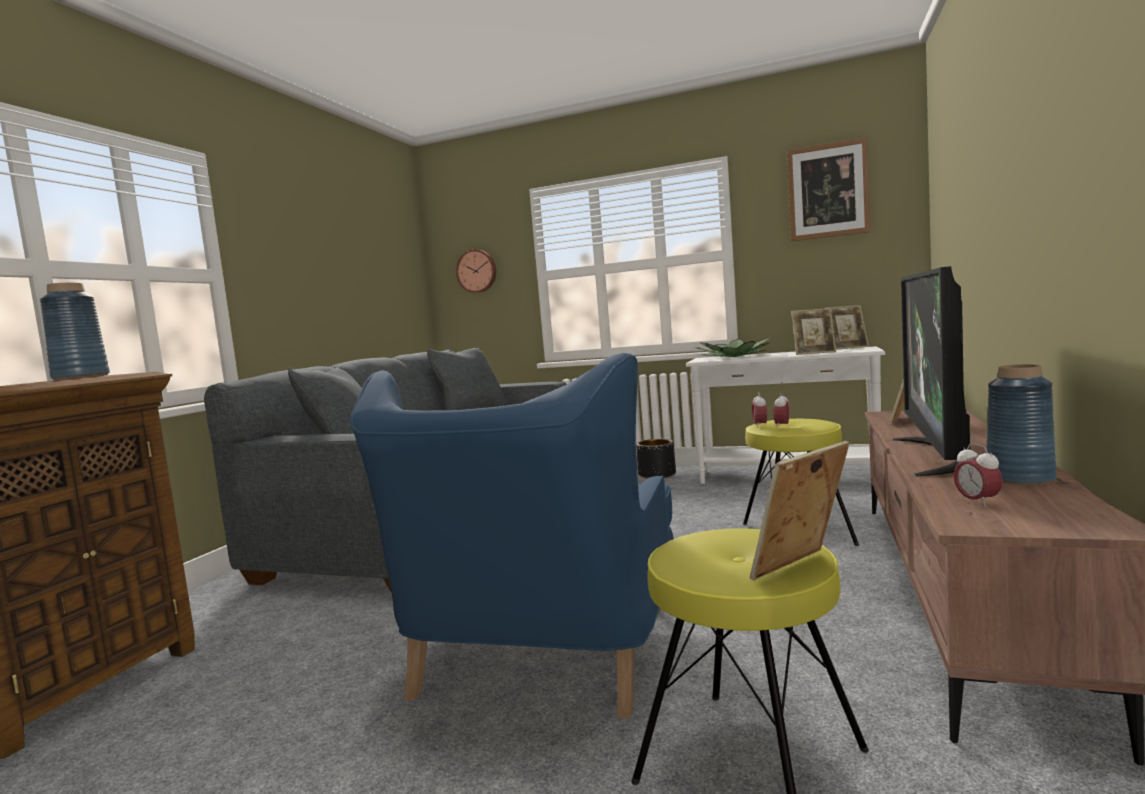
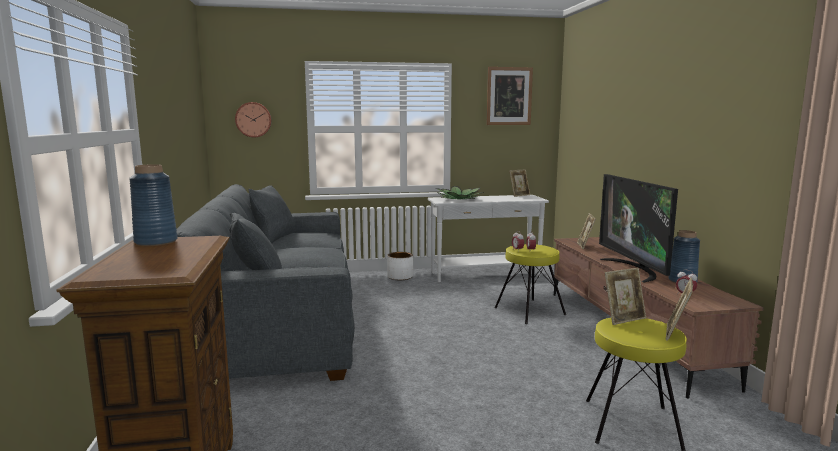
camera: 30 degrees left, 5 degrees up
(543, 653) = (480, 397): blue armchair -> none
(657, 475) = (400, 277): black planter -> white planter
(814, 353) = (508, 199): picture frame -> picture frame (623, 319)

